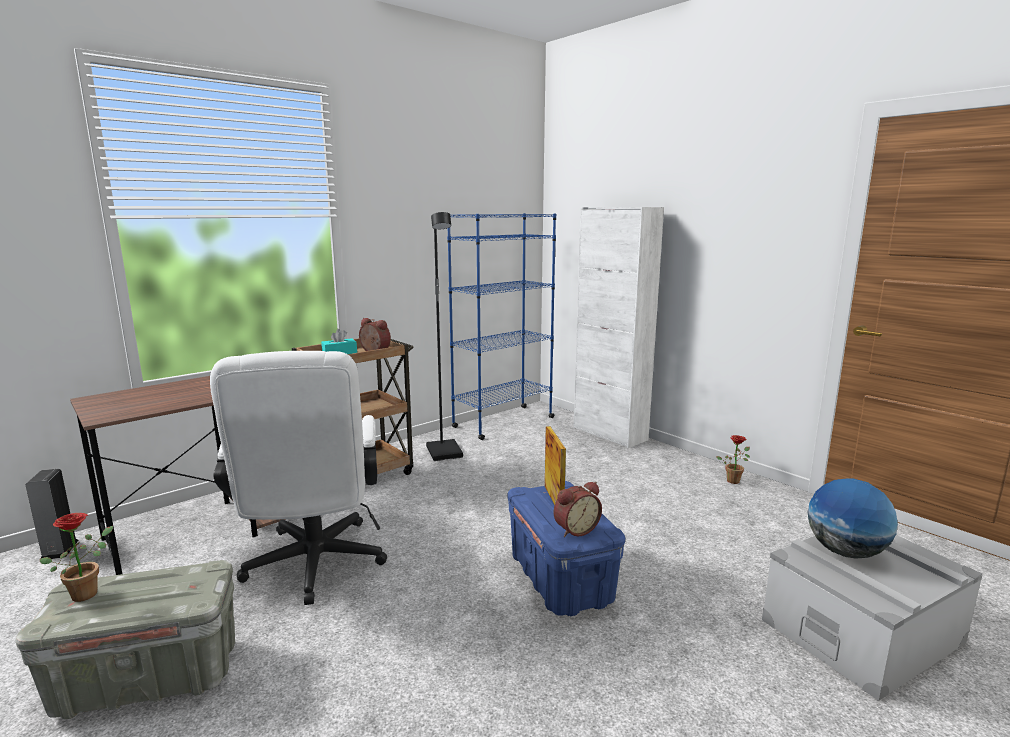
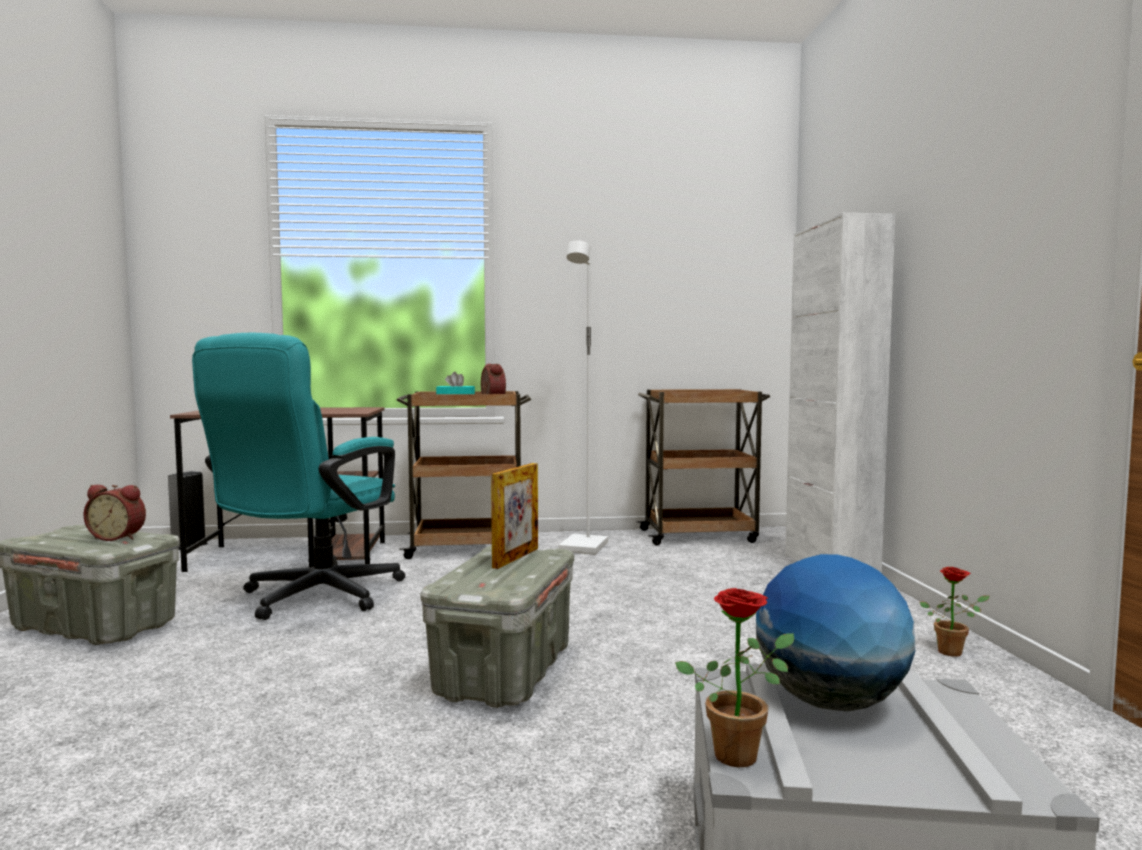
camera: 35 degrees right, 10 degrees down
(89, 592) = (74, 530): potted plant -> potted plant (740, 752)
(314, 568) = (310, 598): white office chair -> turquoise office chair
(445, 452) = (585, 547): black floor lamp -> white floor lamp
(503, 422) = (700, 536): blue bookcase -> brown cart
(559, 578) = (504, 671): blue storage box -> grey storage box
(575, 529) = (476, 581): alarm clock -> alarm clock (118, 537)

